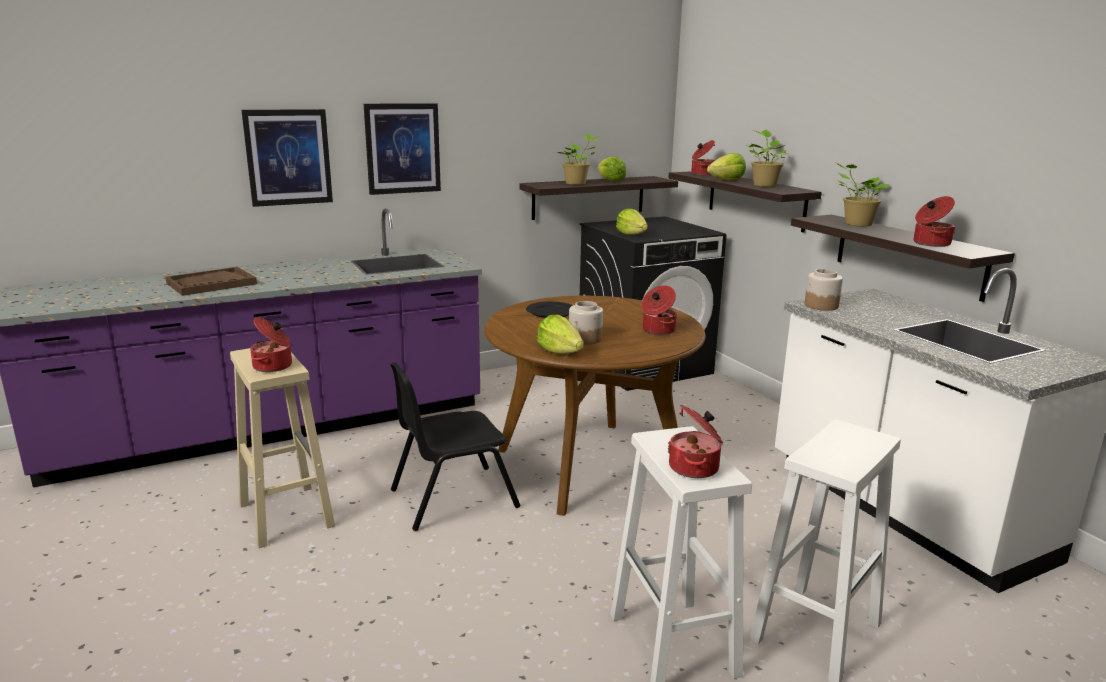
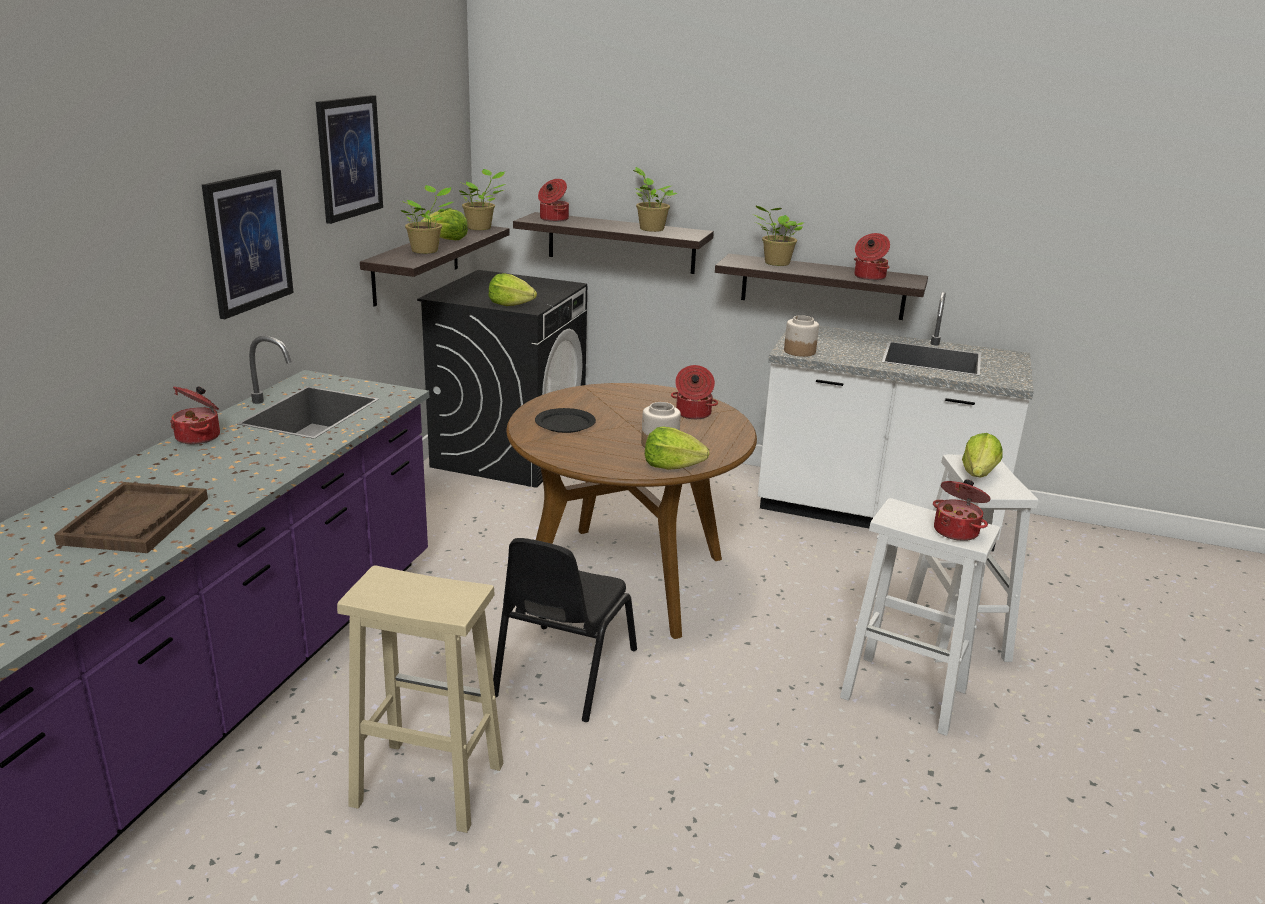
camera: 45 degrees left, 5 degrees up
(273, 366) = (442, 596): cooking pot -> cooking pot (199, 437)
(288, 157) = (123, 288): picture -> picture (349, 158)
(656, 179) = (481, 228): none -> potted plant
(727, 180) = (601, 226): lettuce -> lettuce (978, 474)

